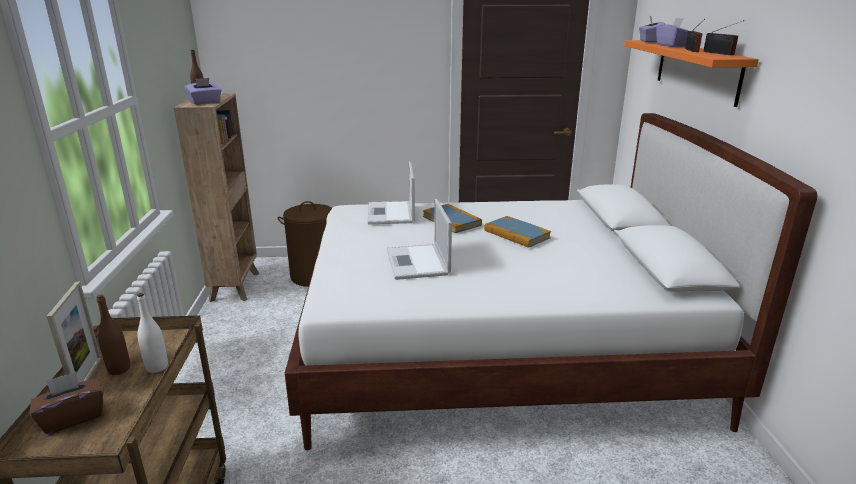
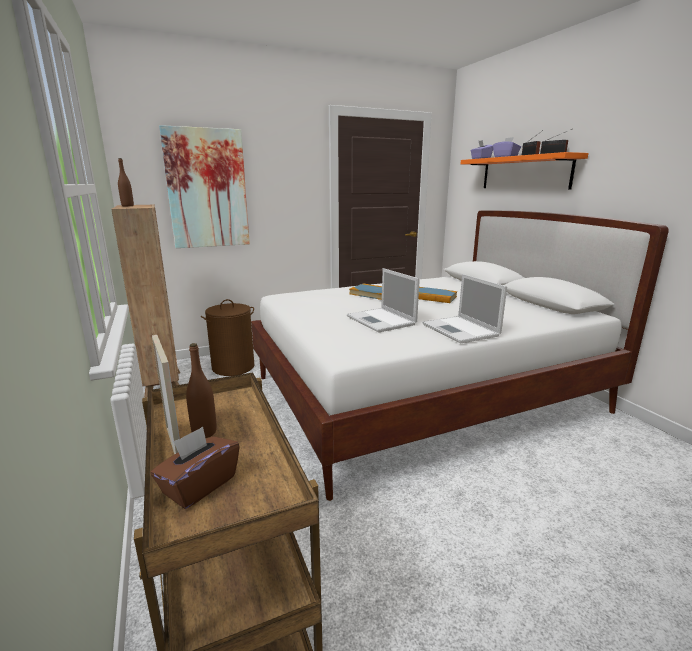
camera: 20 degrees left, 5 degrees down
(157, 367) = (245, 423): white bottle -> none
(205, 102) = (138, 206): purple tissue box -> none
(300, 72) = (207, 189): none -> picture
(391, 214) = (322, 294): laptop -> laptop (461, 330)

